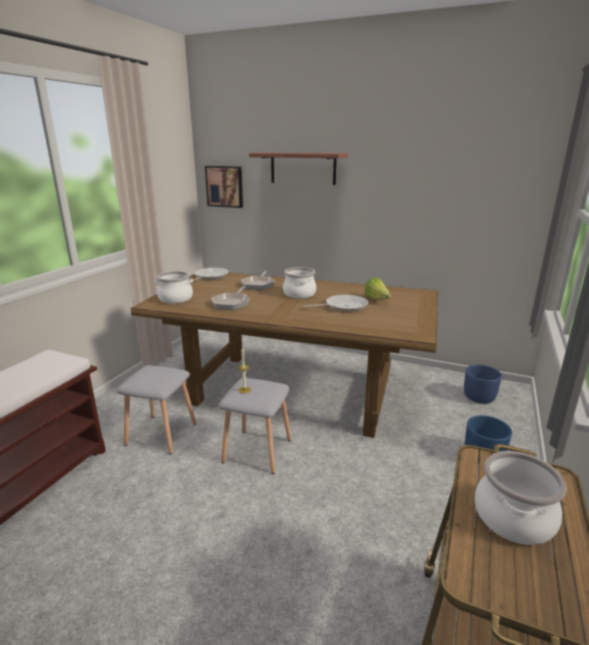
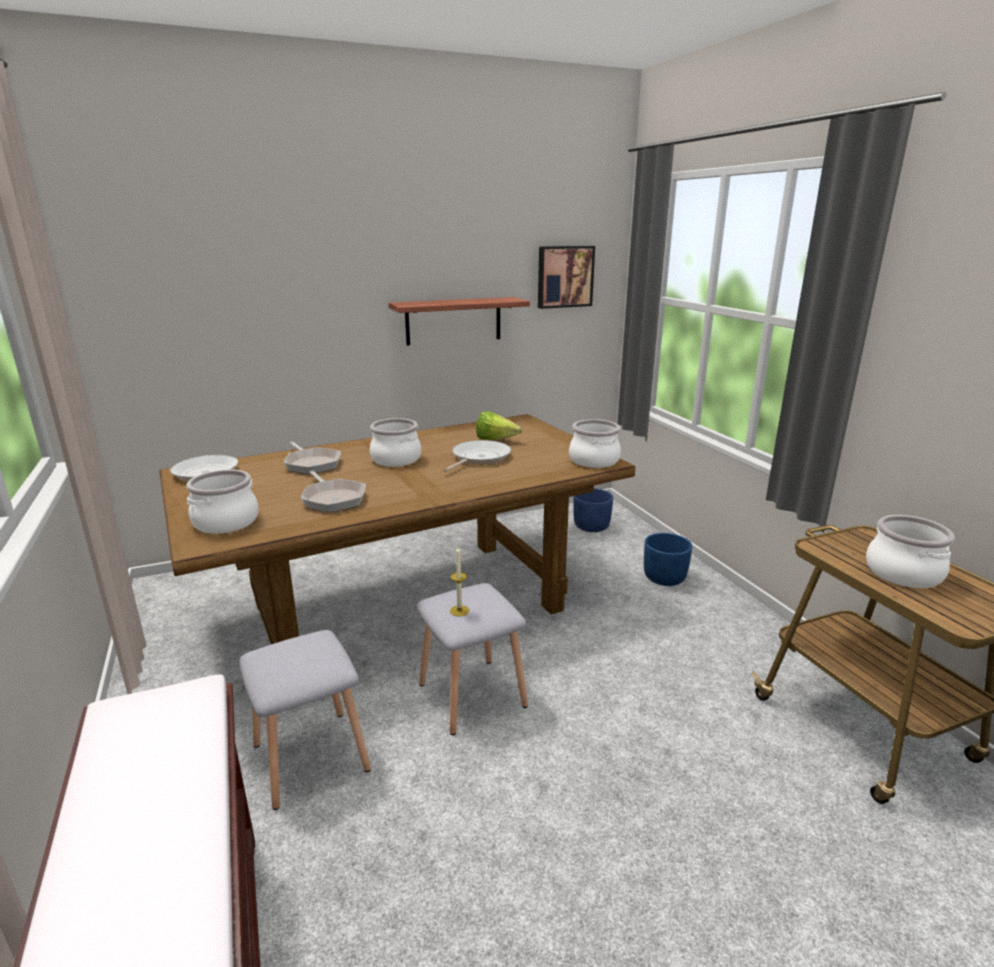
camera: 45 degrees left, 0 degrees up
(225, 186) = (142, 310): picture -> picture (564, 276)
(303, 168) = (299, 269): shelf -> shelf (453, 321)
(413, 331) = (594, 460): none -> cooking pot

